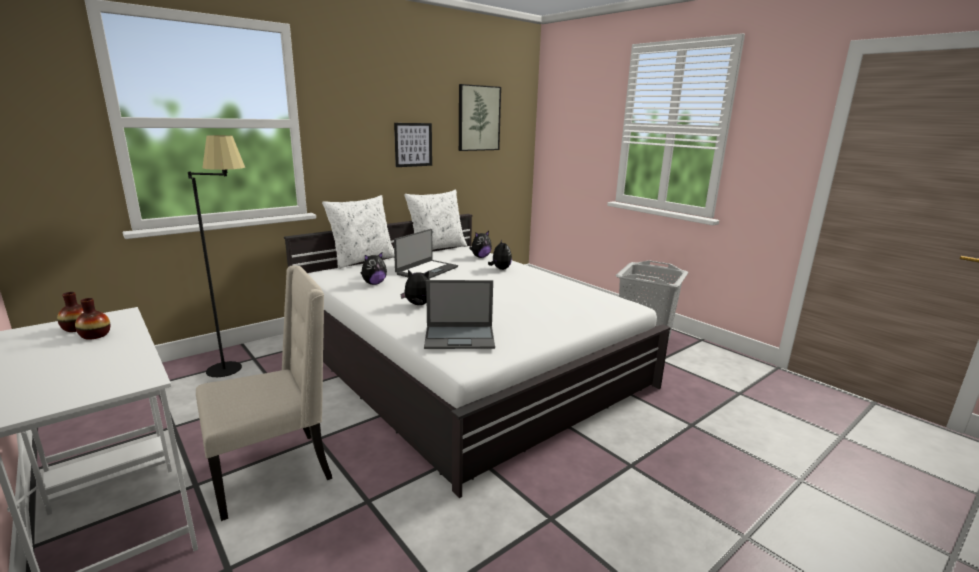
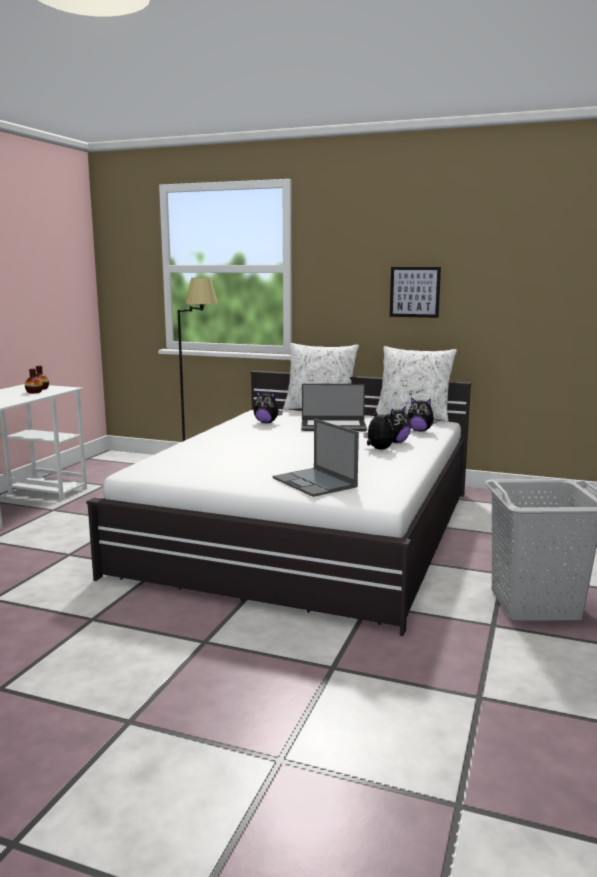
camera: 60 degrees right, 5 degrees down
(274, 471) = (81, 521): beige chair -> none
(418, 305) = (237, 440): plush toy -> plush toy (378, 449)
(460, 337) = (180, 460): laptop -> laptop (315, 482)
(478, 118) = (518, 259): picture -> none

